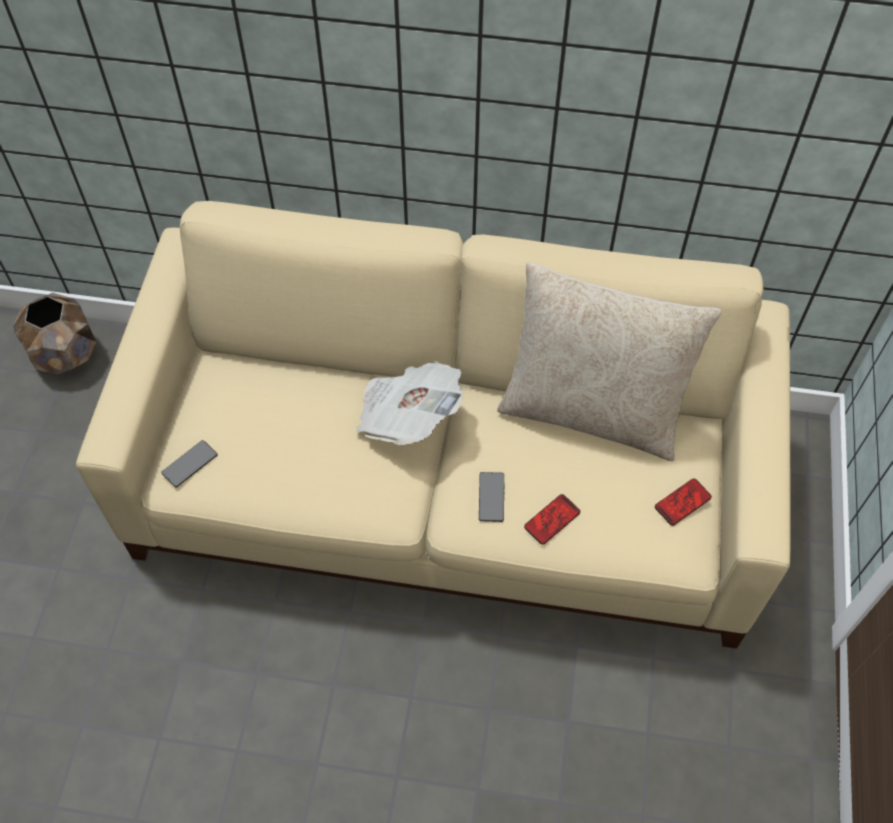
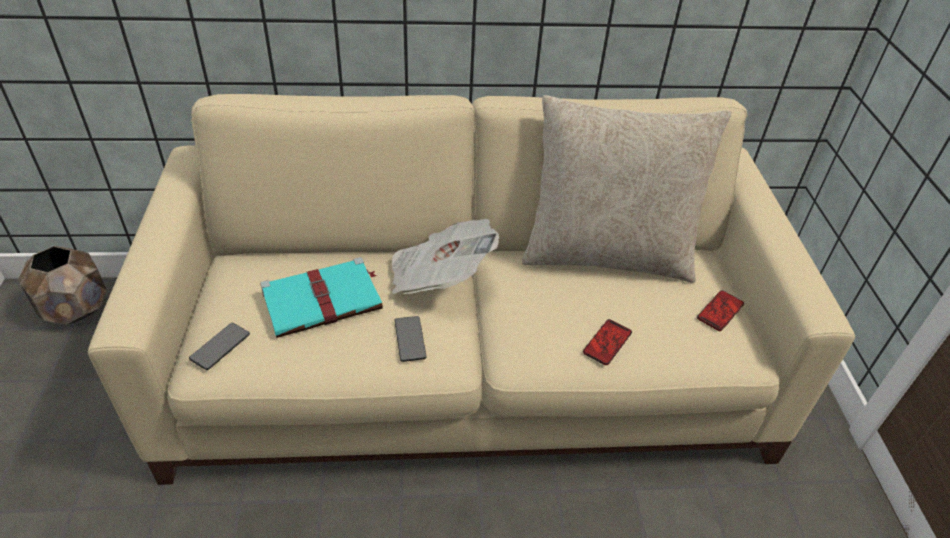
camera: 15 degrees left, 15 degrees down
(291, 427) = (324, 300): none -> turquoise book
(491, 497) = (542, 332): phone -> phone (410, 339)

